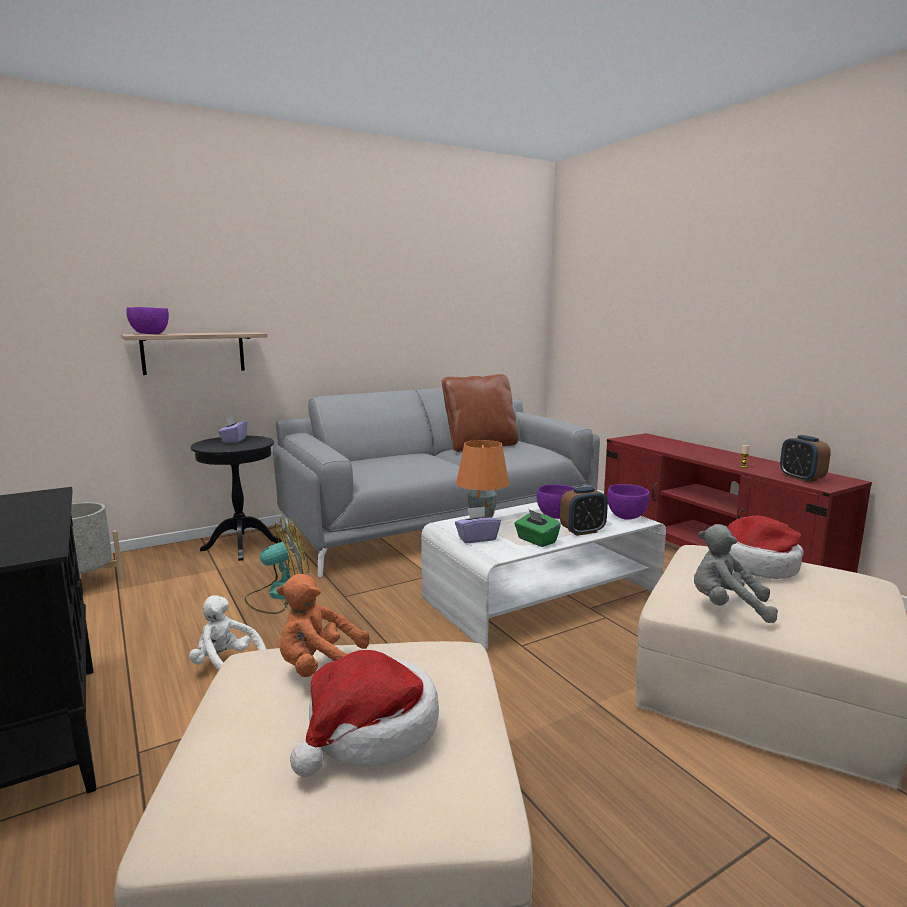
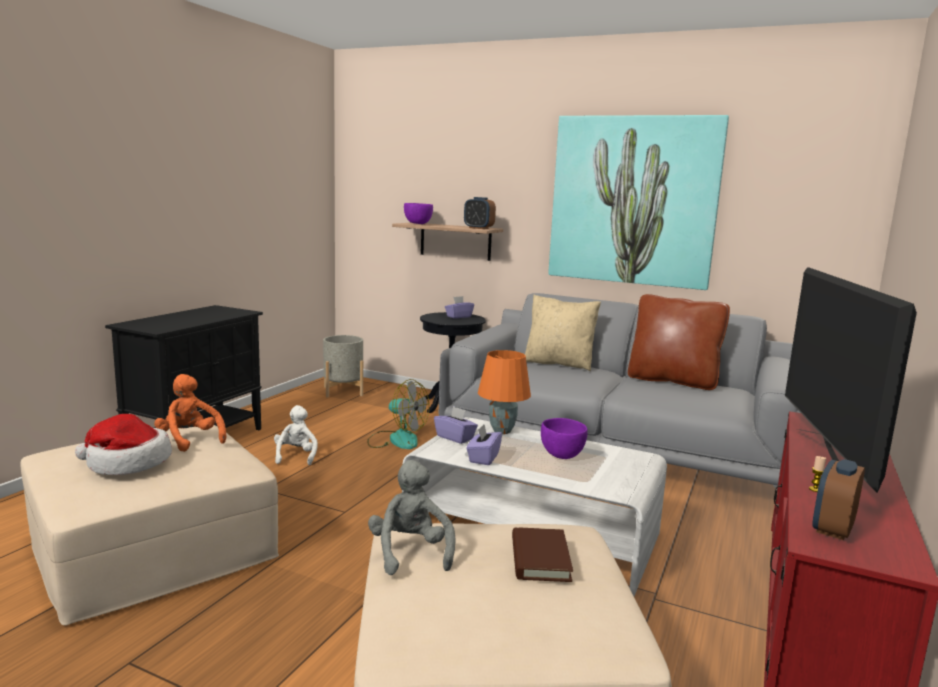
camera: 55 degrees right, 0 degrees up
(386, 295) = (633, 201): none -> picture
(388, 458) = (559, 364): none -> beige pillow
(536, 540) = (483, 458): green tissue box -> purple tissue box
(582, 531) = (538, 472): alarm clock -> alarm clock (478, 228)
(626, 516) = (620, 484): purple bowl -> none
(691, 453) = (822, 456): none -> television
(758, 565) = (540, 558): hat -> brown book

